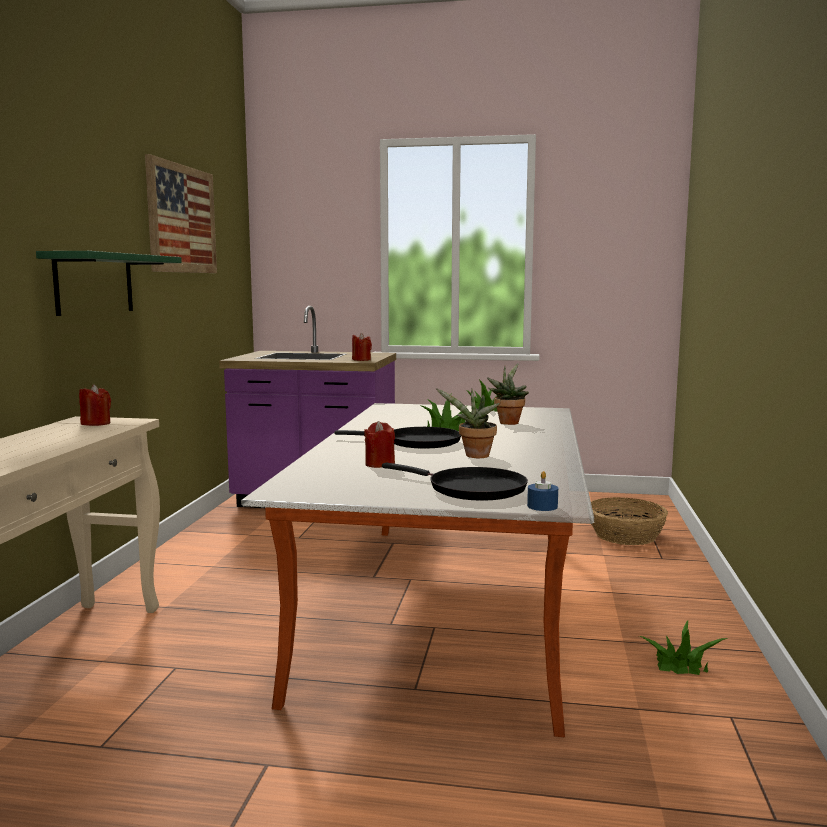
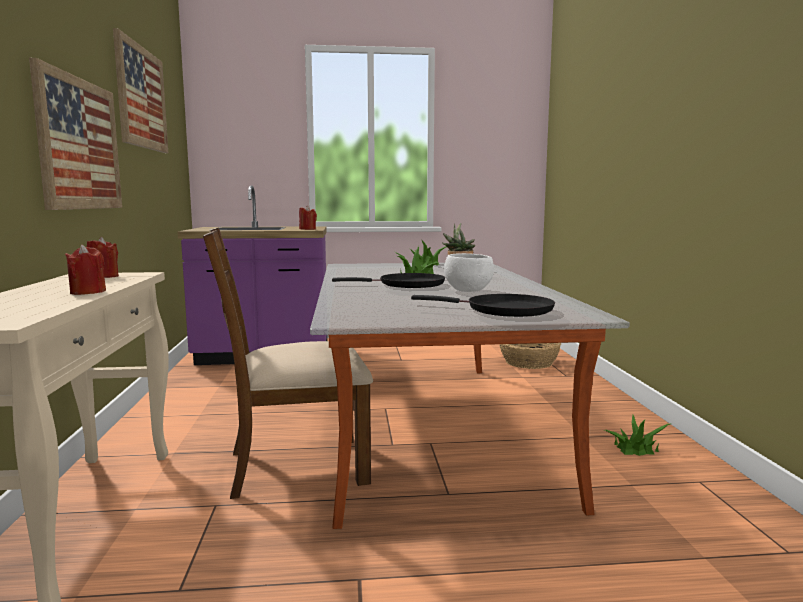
camera: 15 degrees left, 0 degrees up
(94, 283) = (80, 144): green shelf -> picture
(274, 636) = (295, 466): none -> brown chair
(380, 464) = (399, 299): red candle -> red candle (88, 292)
(474, 456) = (469, 291): potted plant -> white bowl
(542, 506) = (580, 317): blue candle -> none

